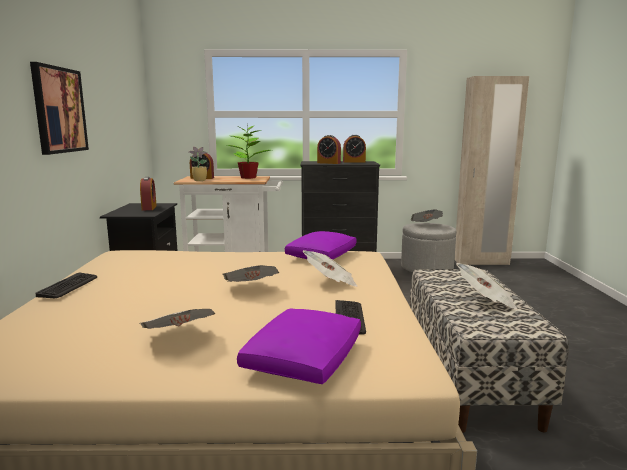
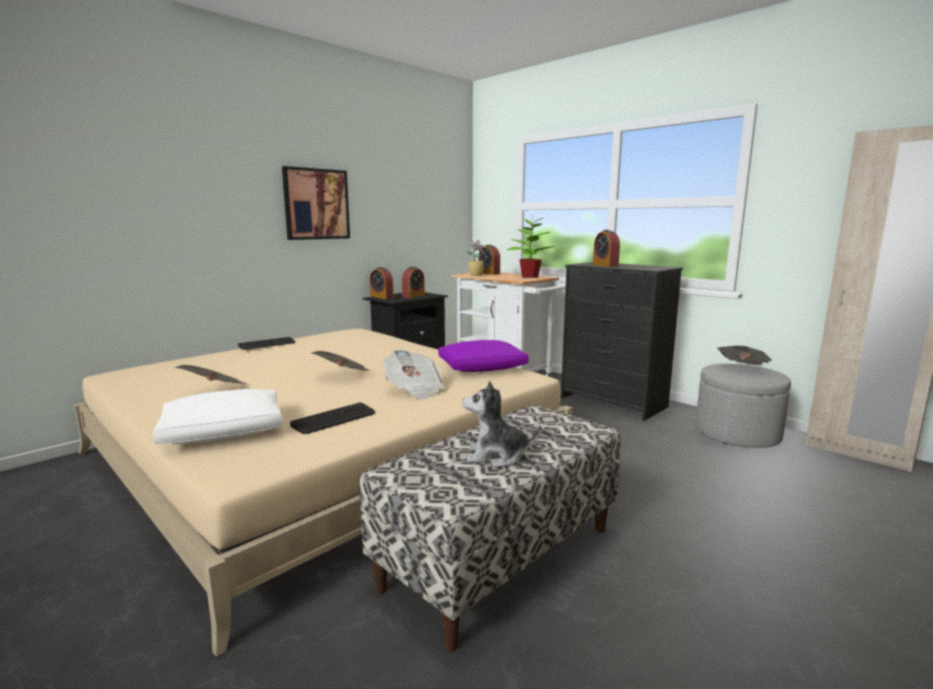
camera: 45 degrees right, 0 degrees up
(304, 359) = (224, 431): purple pillow -> white pillow
(354, 162) = (645, 266): alarm clock -> alarm clock (381, 297)
(486, 301) = (496, 456): newspaper -> plush toy

